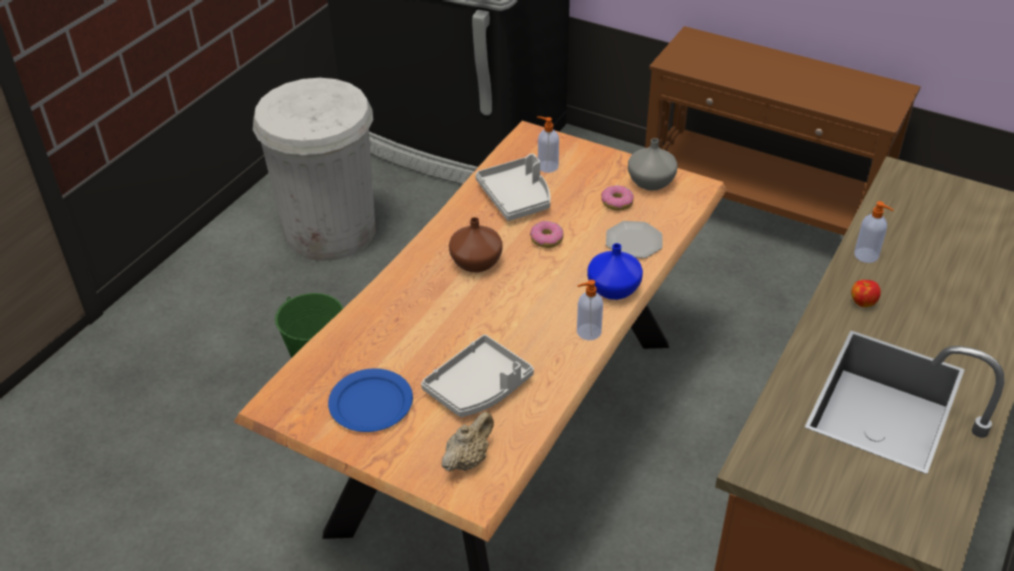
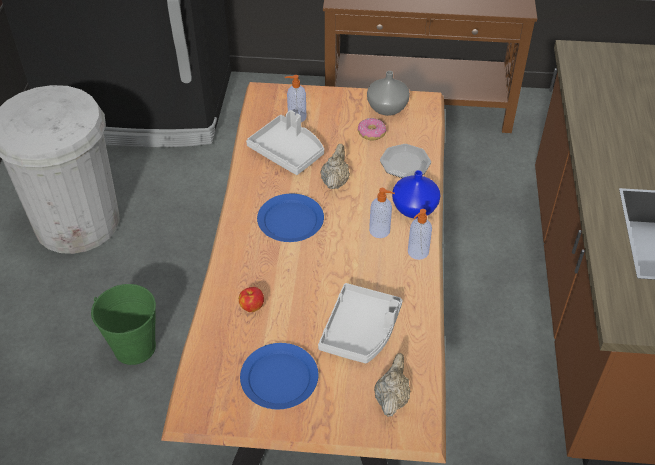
camera: 25 degrees left, 5 degrees up
(477, 263) = (291, 220): brown vase -> blue plate
(546, 239) = (335, 181): donut -> beige teapot
(862, 302) = (613, 163): apple -> apple (252, 306)
(867, 255) = (593, 124): soap dispenser -> soap dispenser (380, 231)

